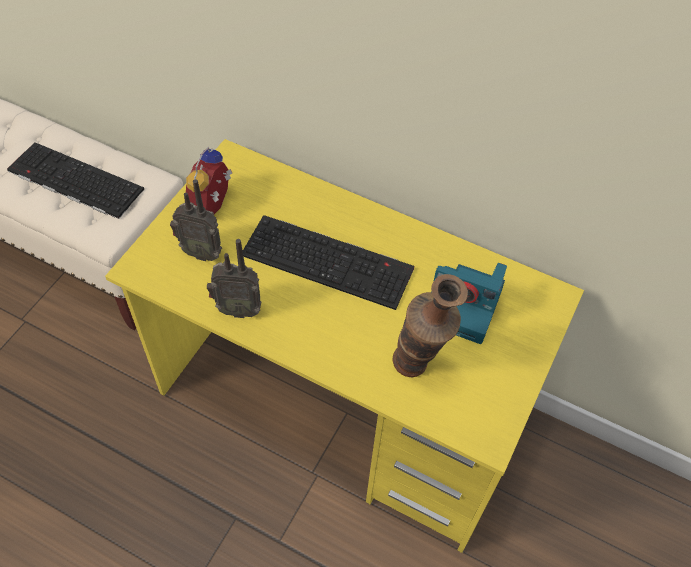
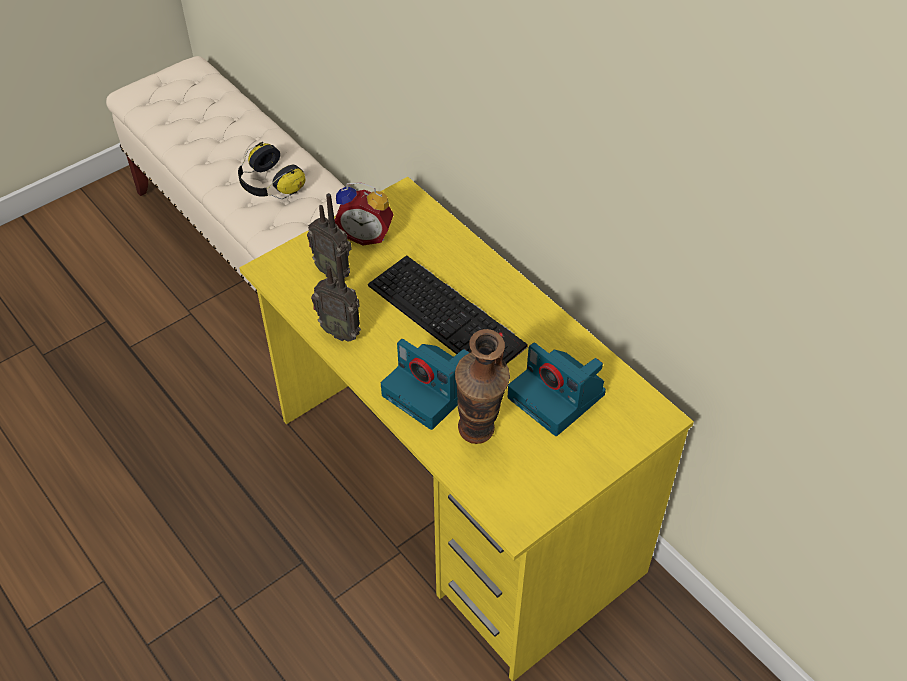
camera: 25 degrees right, 5 degrees down
(73, 181) = (269, 184): keyboard -> headphones
(214, 206) = (366, 234): alarm clock -> alarm clock turned 120 degrees counterclockwise
(351, 338) = (432, 390): none -> camera

